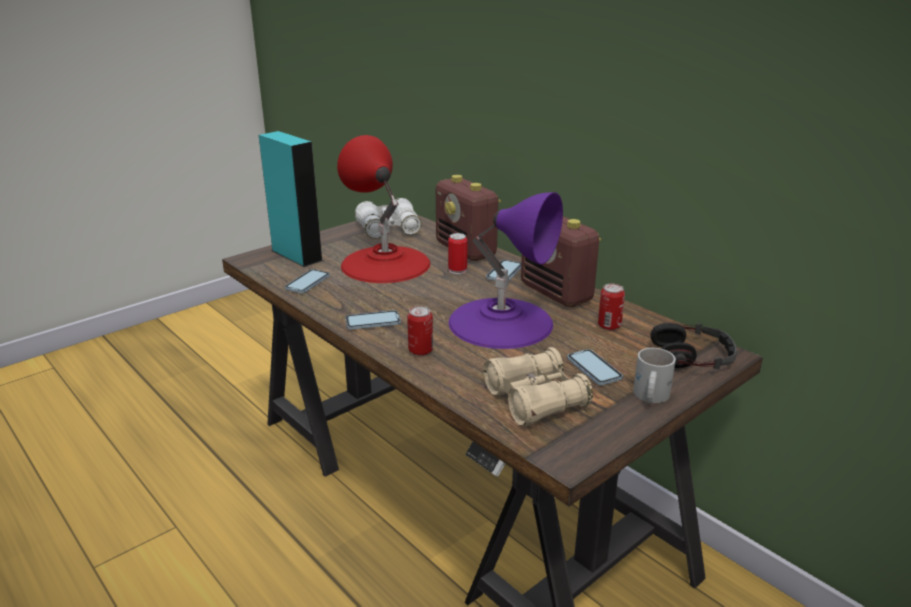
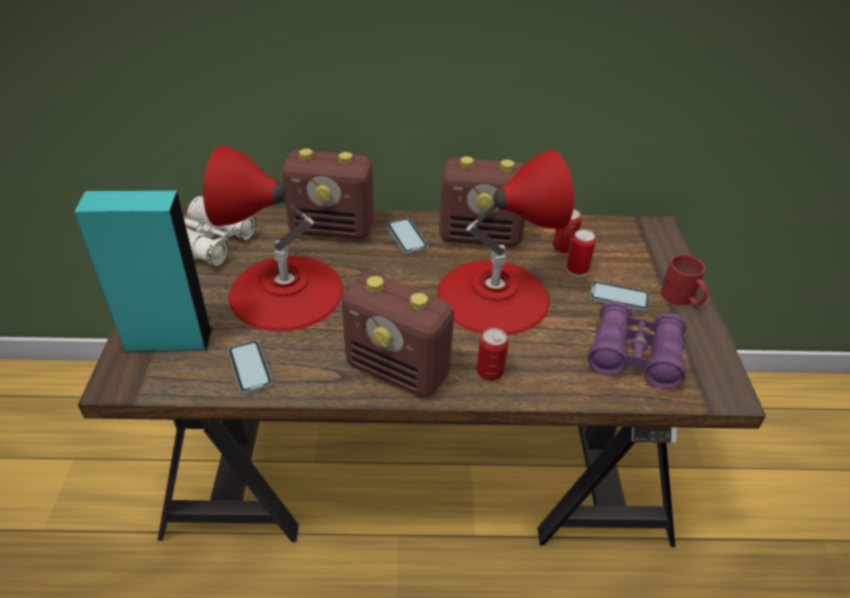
camera: 50 degrees left, 15 degrees up
(373, 322) = (398, 370): phone -> radio
(457, 270) = (365, 258): can -> can (577, 270)
(501, 322) = (493, 295): purple table lamp -> red table lamp
(535, 399) = (634, 356): beige binoculars -> purple binoculars
(649, 396) = (681, 298): white mug -> red mug
(692, 356) = (646, 243): headphones -> none

